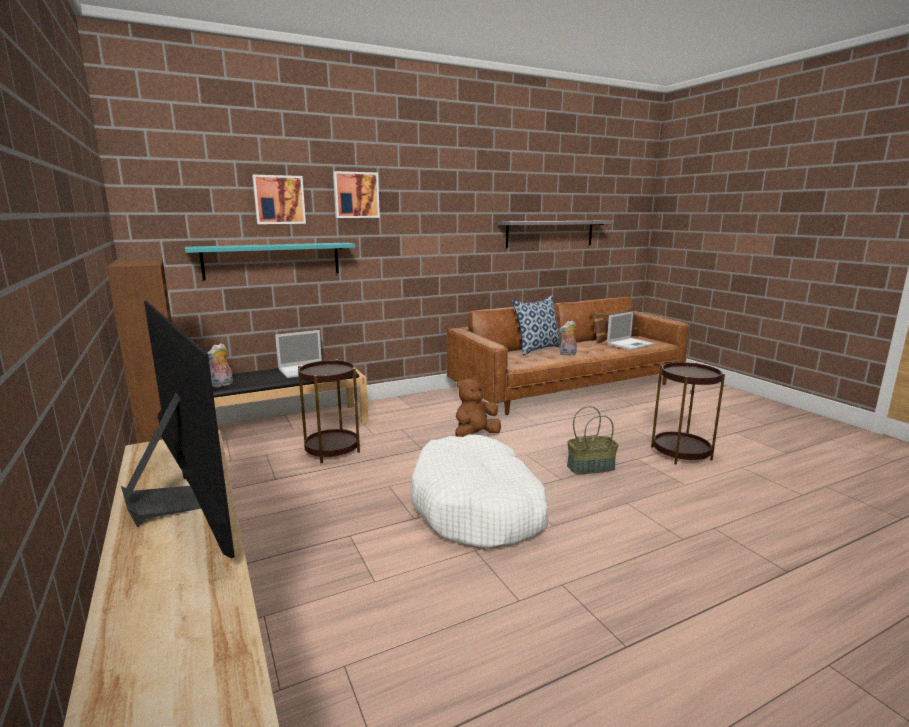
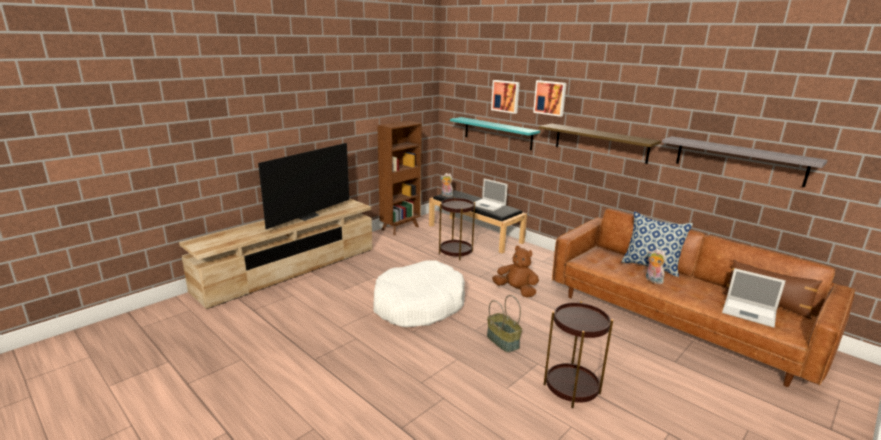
camera: 70 degrees right, 5 degrees up
(430, 242) = (600, 143): none -> shelf

